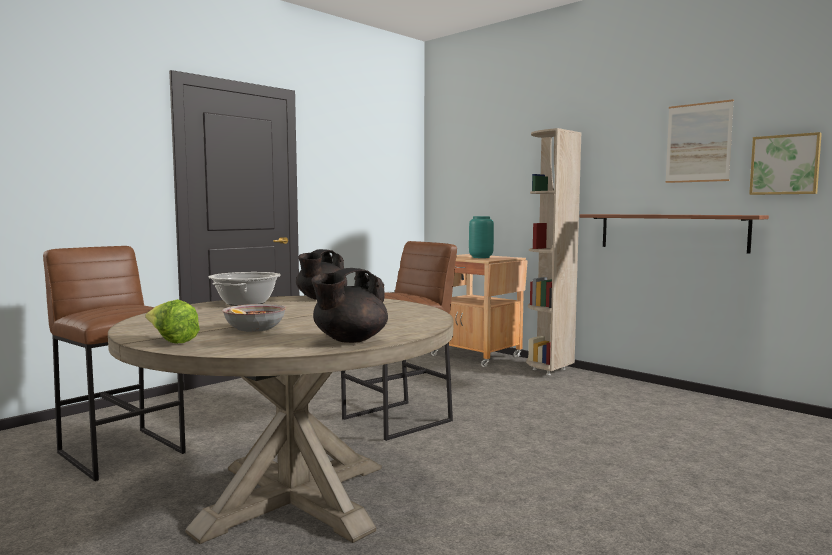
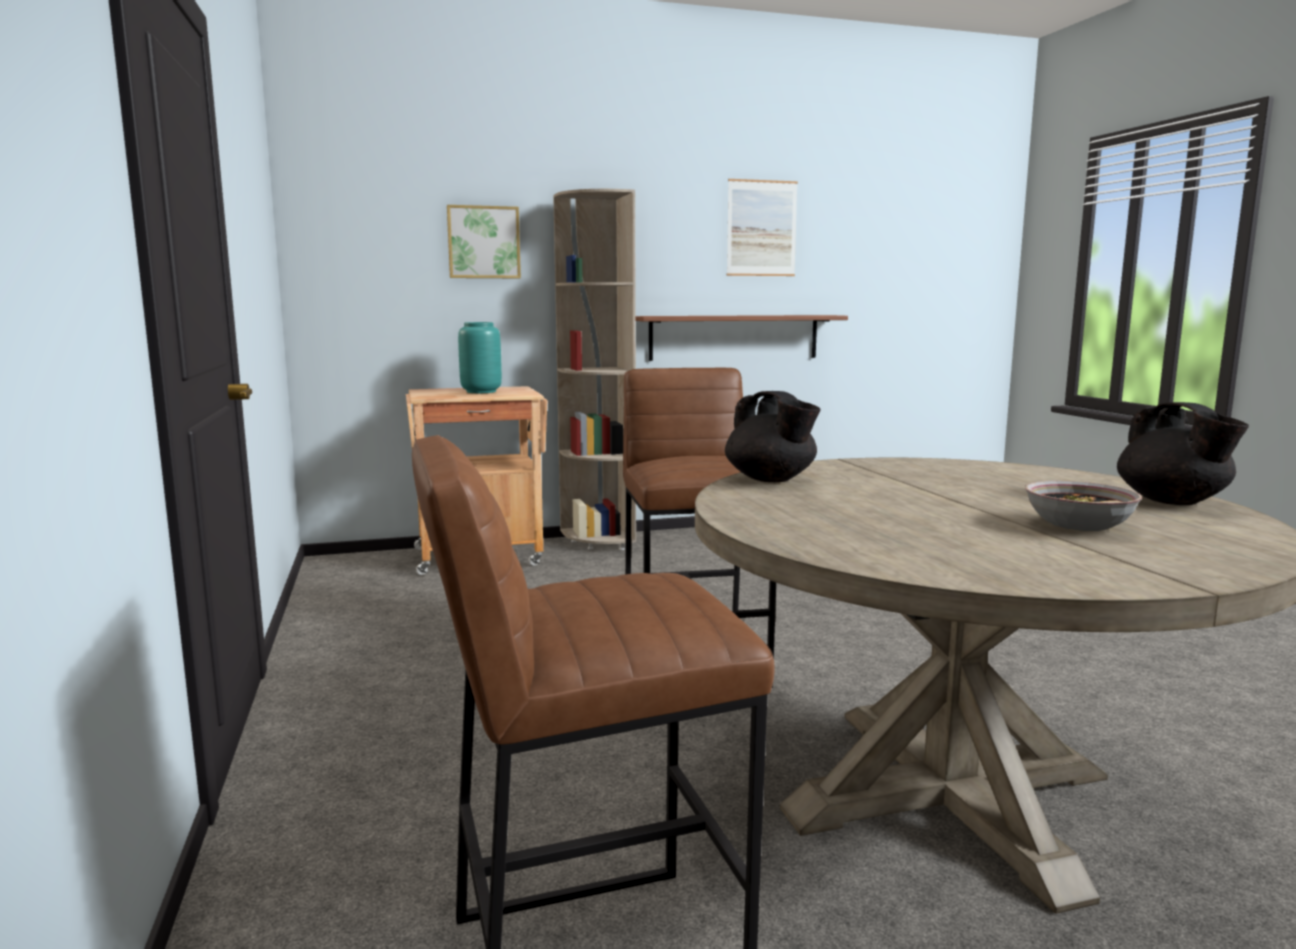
camera: 60 degrees left, 5 degrees up
(171, 341) = (1186, 566): lettuce -> none
(246, 303) = (769, 510): cooking pot -> none
(785, 165) = (844, 261): picture -> picture (483, 242)

